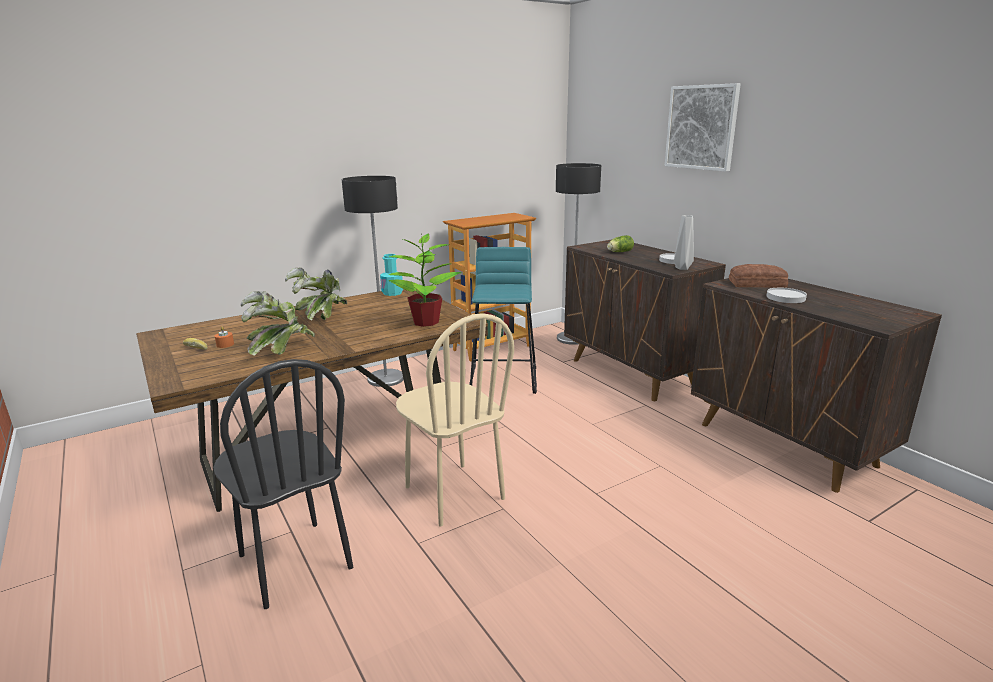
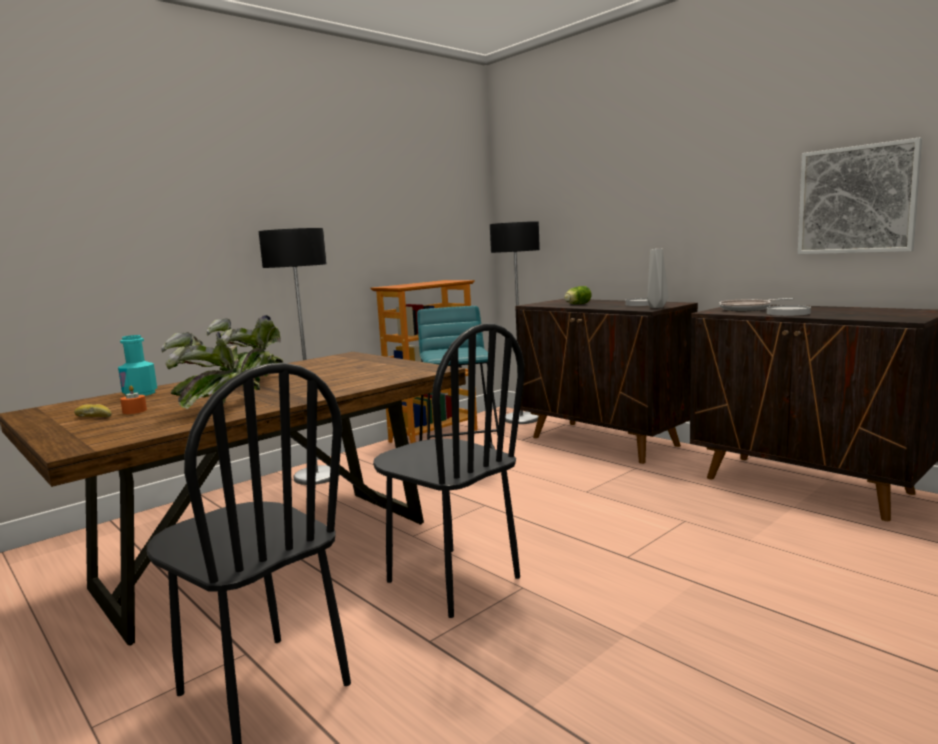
camera: 10 degrees left, 10 degrees down
(392, 293) = (330, 358): turquoise bottle -> turquoise bottle (140, 394)
(425, 322) = (389, 373): potted plant -> none
(453, 493) = (452, 580): beige chair -> black chair
(701, 127) = (651, 164): picture -> picture (856, 200)
(758, 284) = (748, 309): bread -> frying pan

